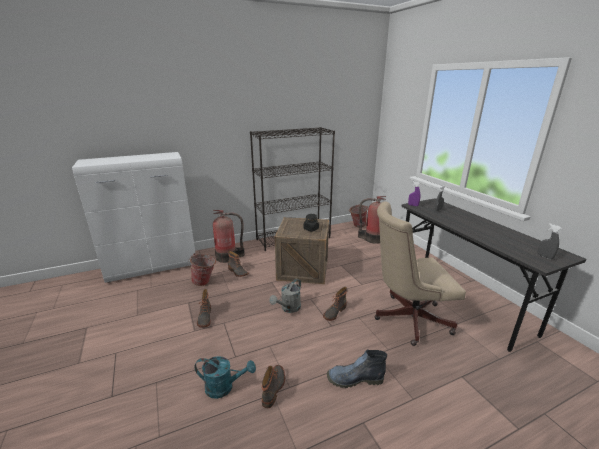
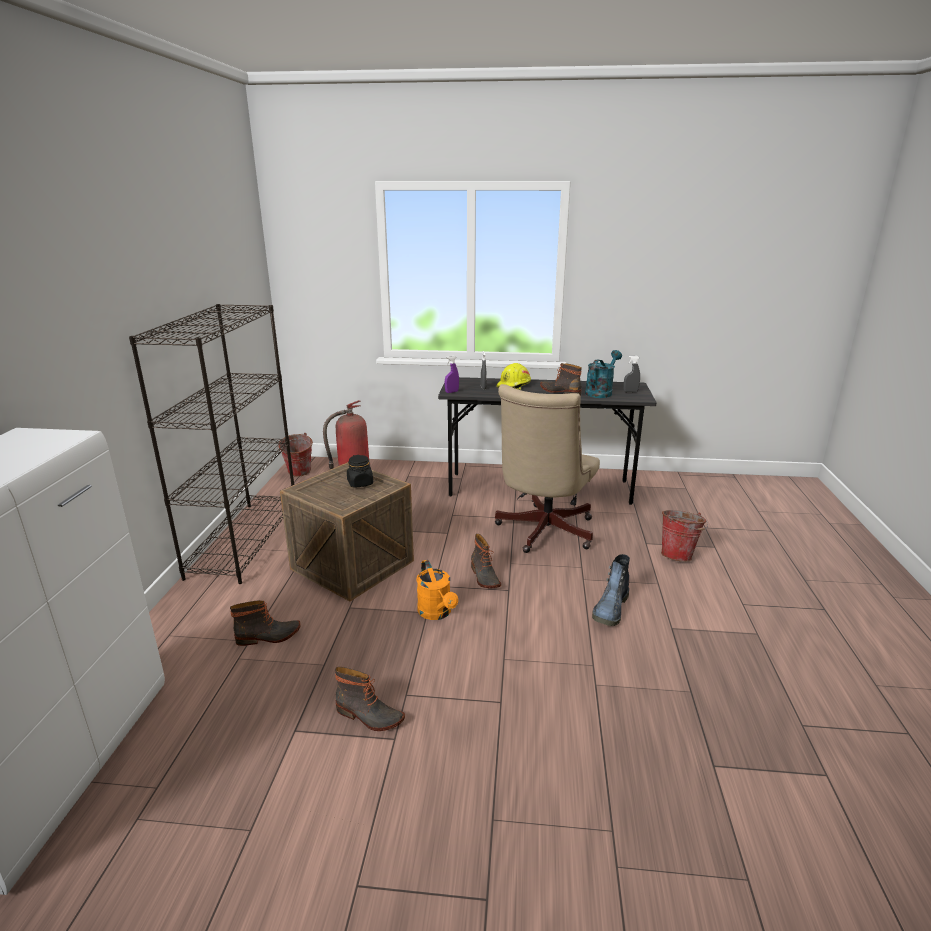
camera: 60 degrees left, 0 degrees up
(205, 282) = (250, 690): bucket -> bucket (679, 555)
(224, 387) = (556, 730): turquoise watering can -> turquoise watering can (600, 392)
(228, 257) = (195, 634): fire extinguisher -> none
(274, 388) = (586, 680): boot -> boot (561, 392)
(288, 308) = (437, 613): grey watering can -> orange watering can
(461, 217) = (514, 385): none -> yellow hard hat

